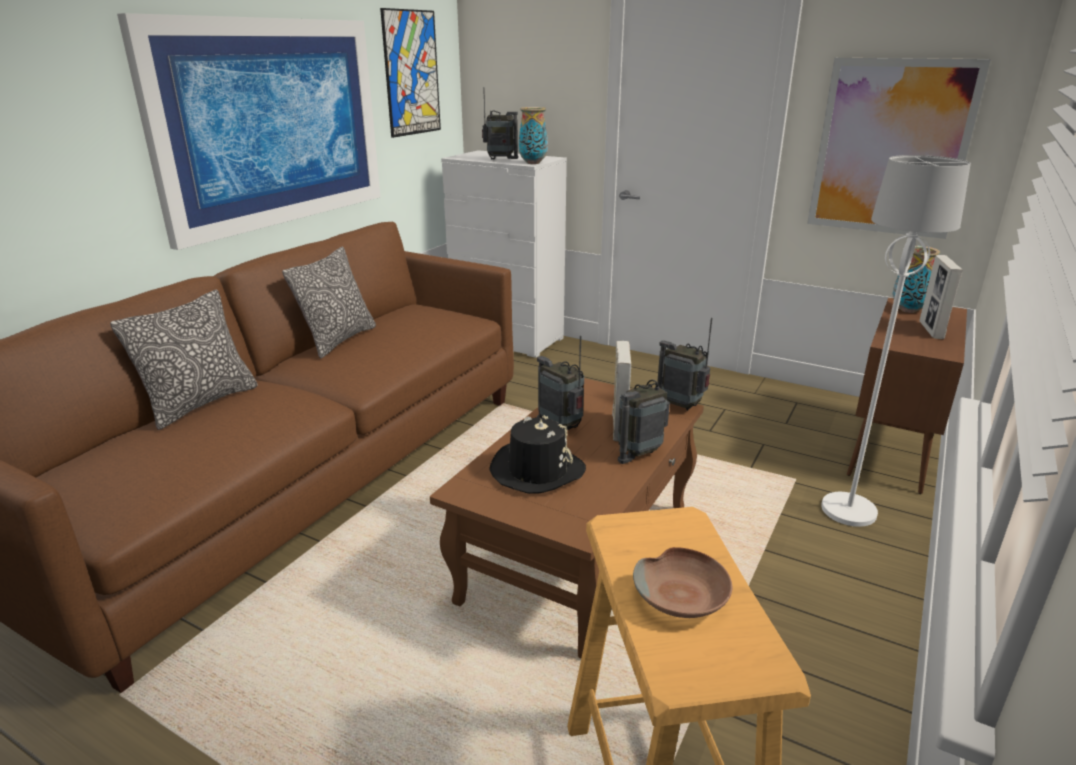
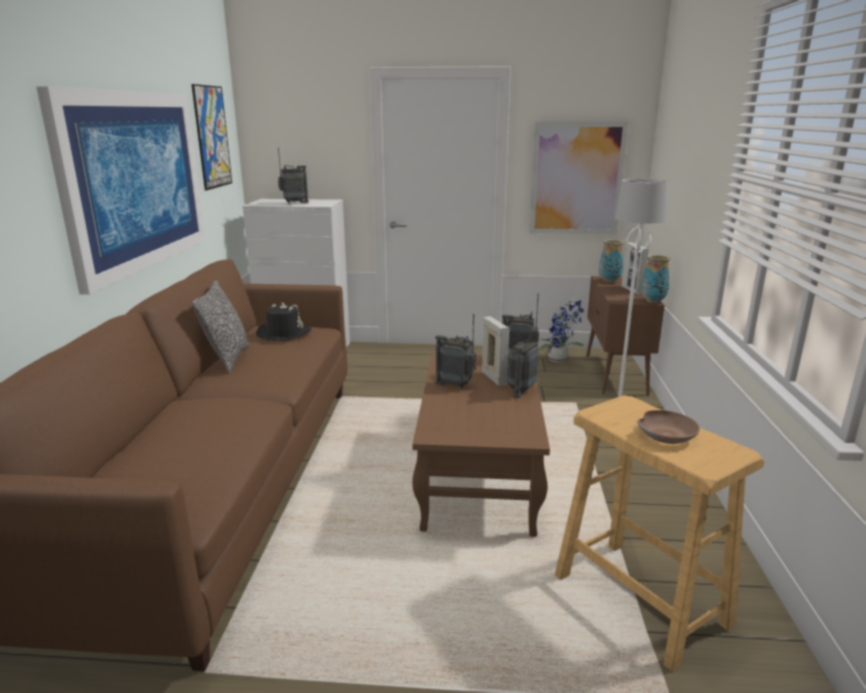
camera: 25 degrees left, 5 degrees down
(200, 403) = (161, 422): pillow -> none
(533, 163) = (326, 204): vase -> vase (653, 301)
(536, 470) = (468, 413): black hat -> black hat (283, 334)
(820, 411) = (560, 360): none -> potted plant

